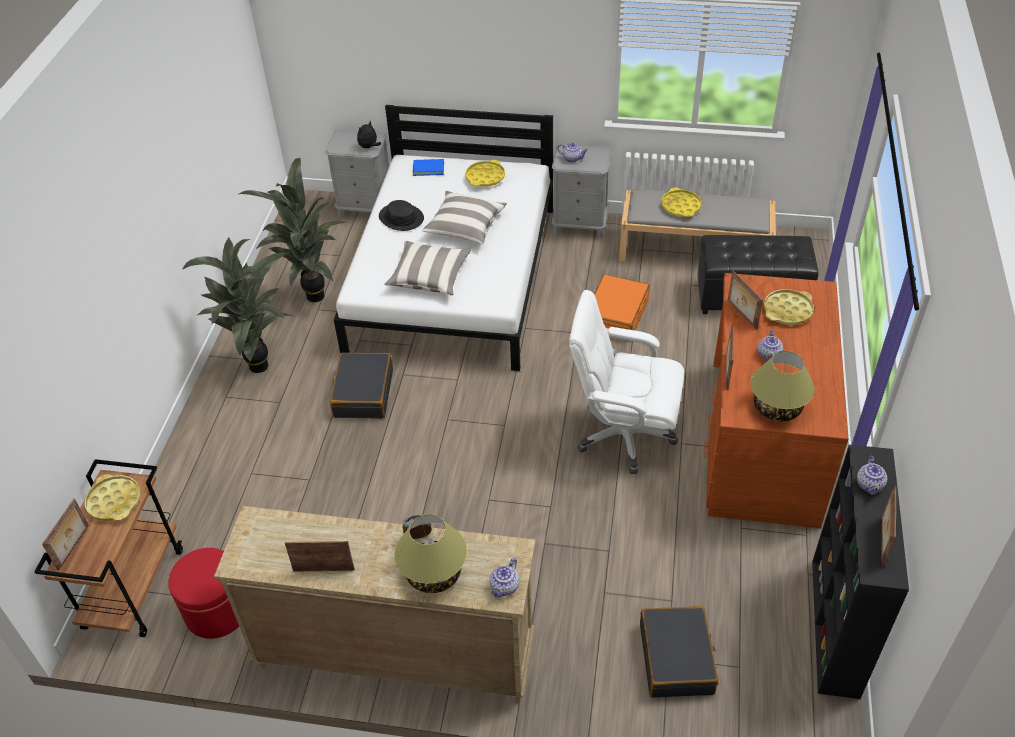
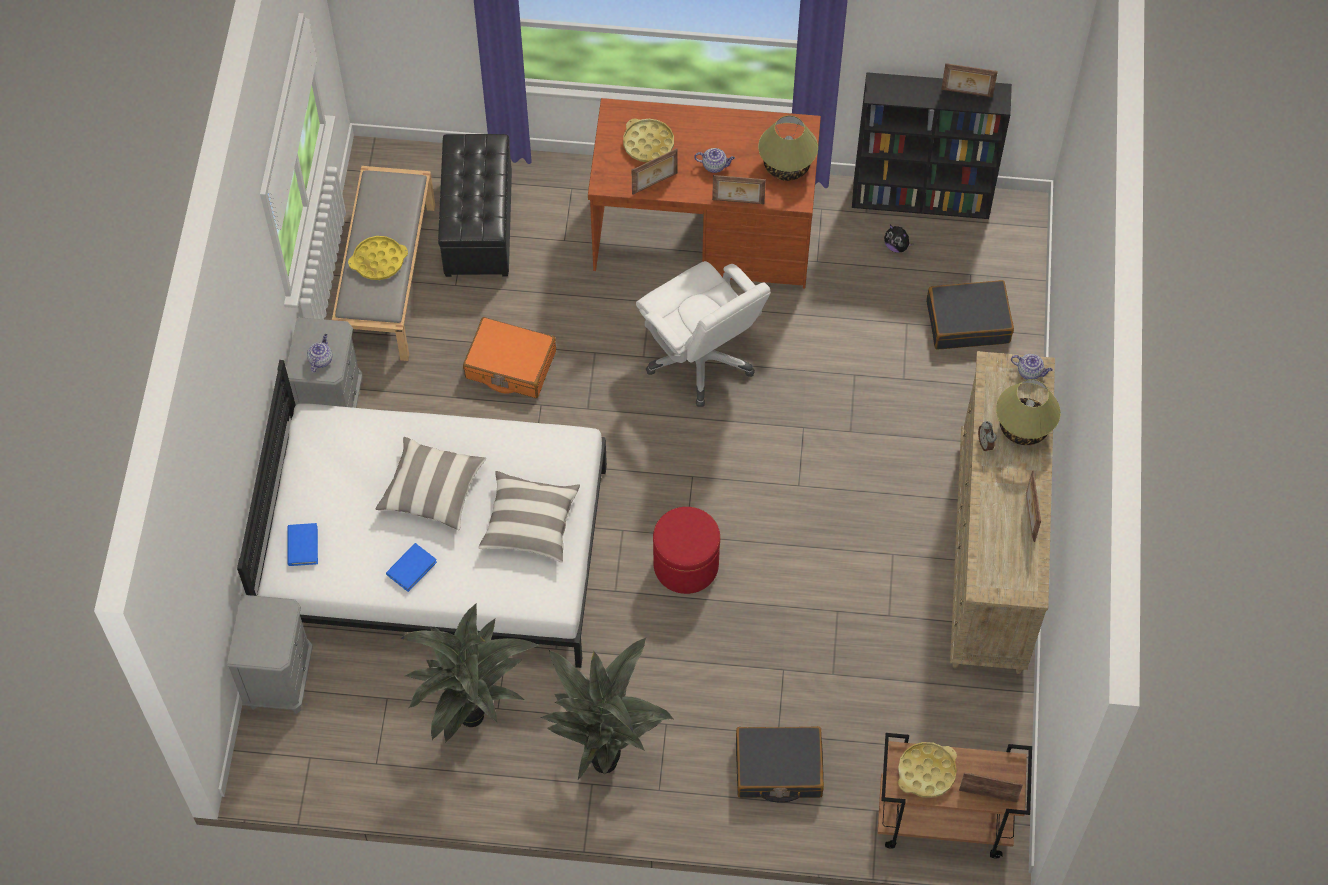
camera: 95 degrees left, 15 degrees up
(217, 611) = (961, 729): red ottoman -> red ottoman (686, 565)
(363, 393) = (648, 631): black suitcase -> black suitcase (778, 768)
(369, 147) = (278, 611): plush toy -> plush toy (896, 246)
(401, 218) = (411, 568): black hat -> blue book
(485, 177) = (328, 473): yellow tray -> none
(623, 435) = (701, 359): white office chair -> white office chair turned 45 degrees counterclockwise
(870, 485) = (909, 94): teapot -> none

